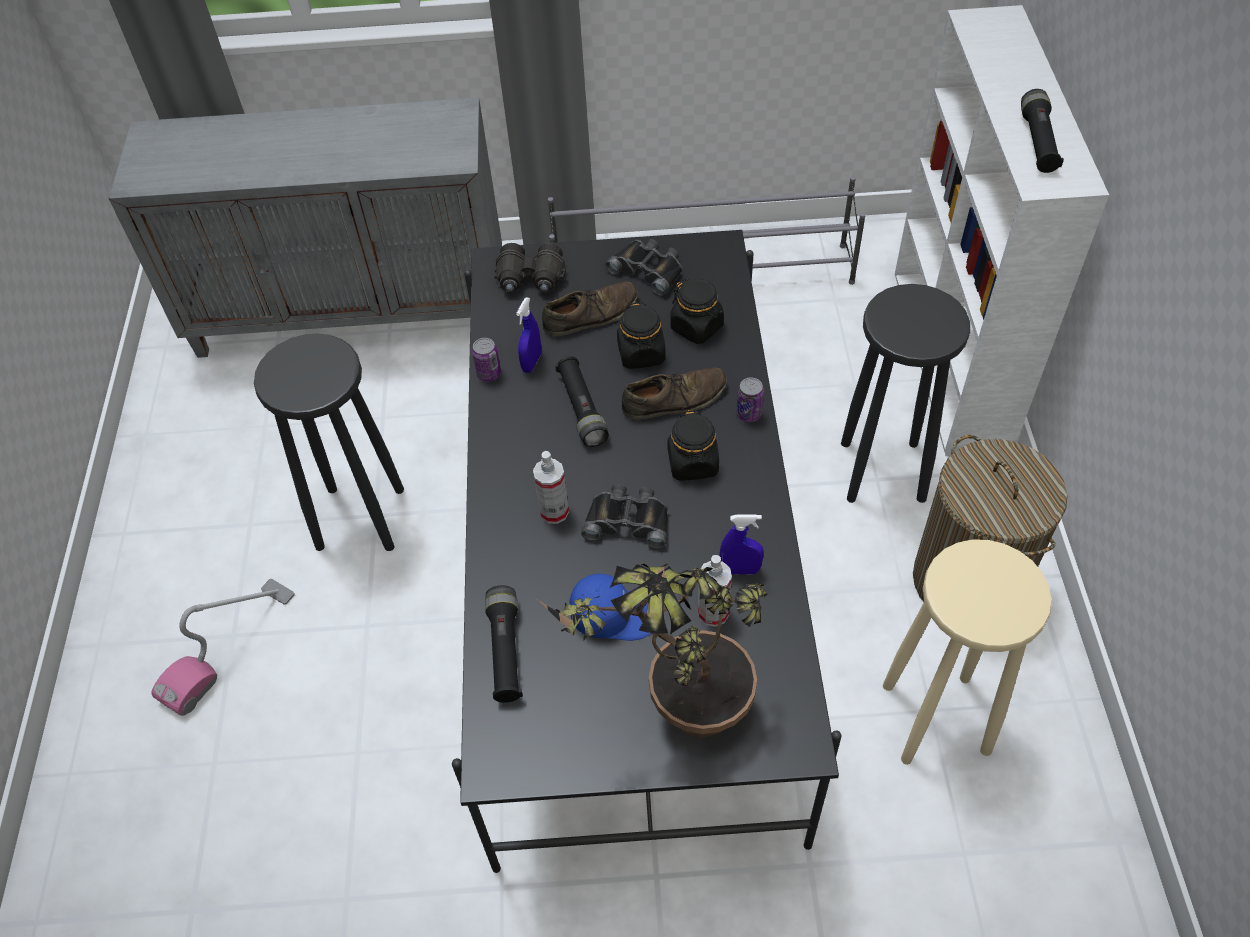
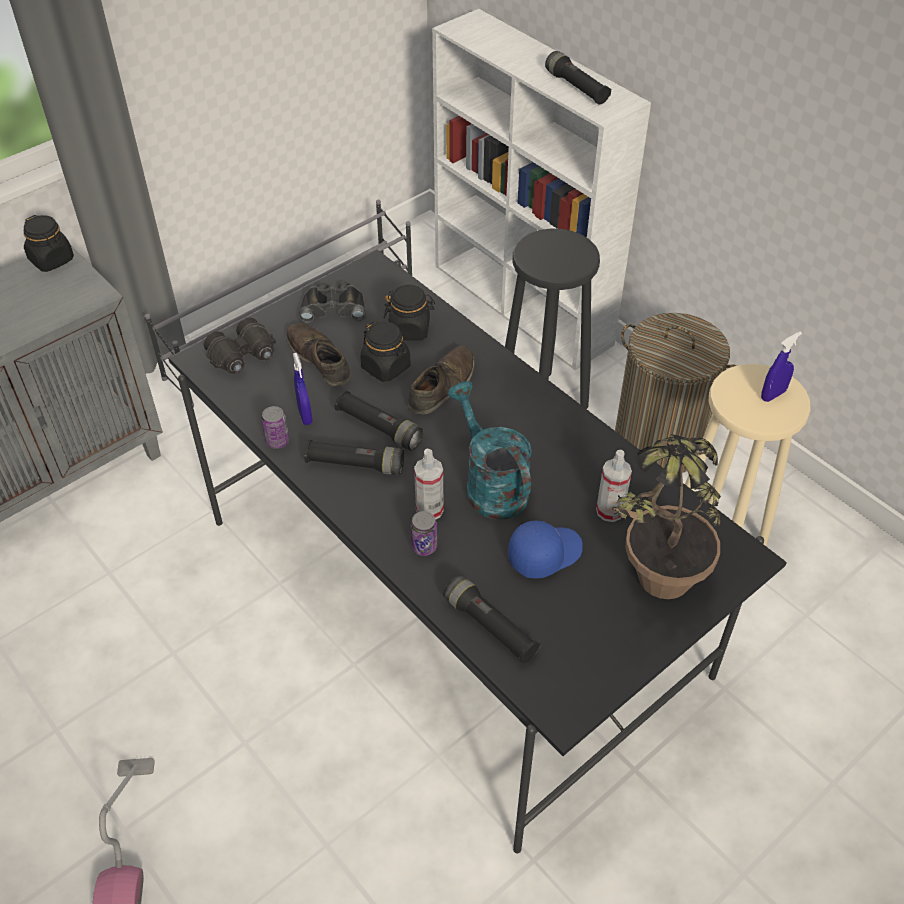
camera: 40 degrees left, 5 degrees down
(360, 516) = (160, 661): black stool -> none
(531, 432) = (355, 465): none -> black flashlight
(591, 315) = (319, 359): brown shoe -> brown shoe turned 60 degrees counterclockwise
(628, 520) = (490, 485): black binoculars -> turquoise watering can
(693, 463) = (498, 421): black jar -> black jar (52, 260)
(740, 570) = (600, 473): blue spray bottle -> blue spray bottle (773, 395)
(749, 414) = (504, 369): can -> can (424, 546)

